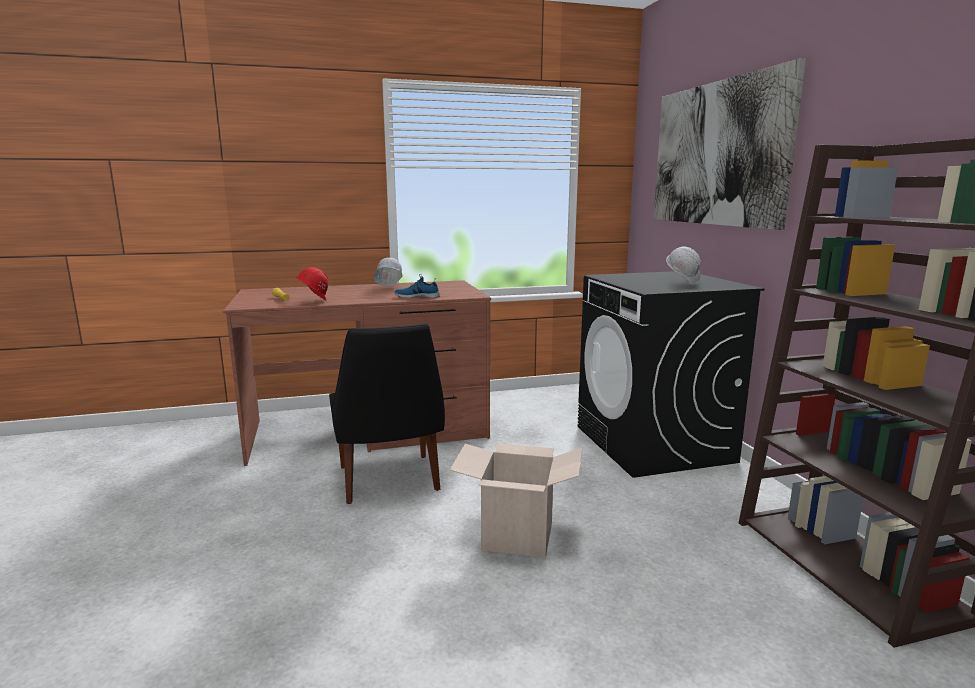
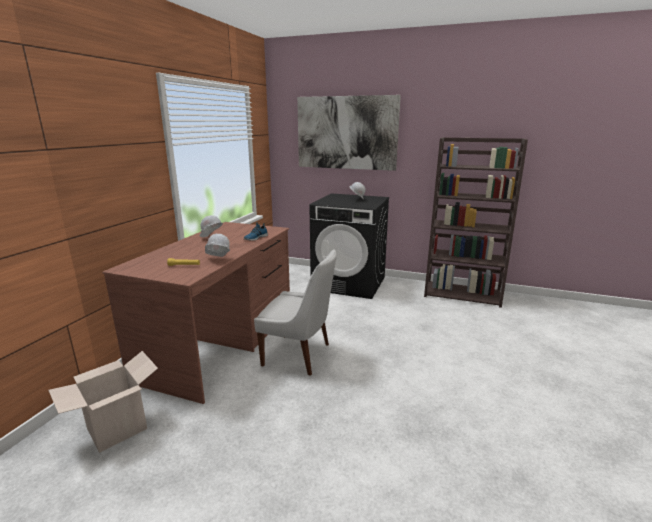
camera: 55 degrees left, 5 degrees up
(313, 302) = (217, 260): red hard hat -> white hard hat
(389, 480) = (299, 355): black chair -> white chair
(517, 536) = (391, 340): cardboard box -> cardboard box (117, 428)

